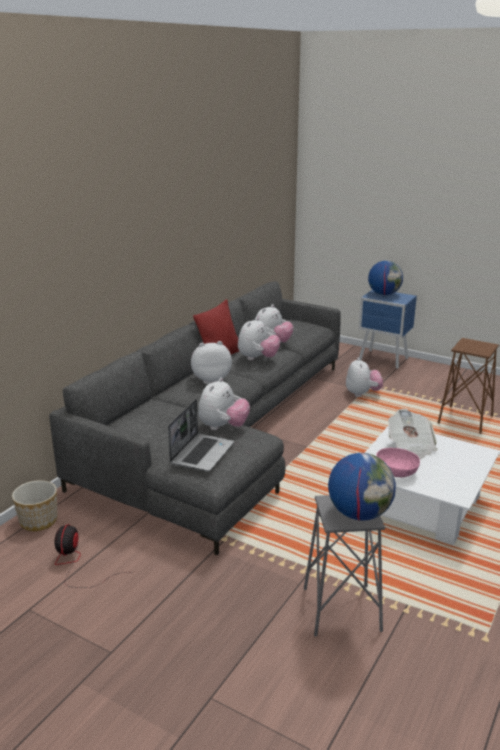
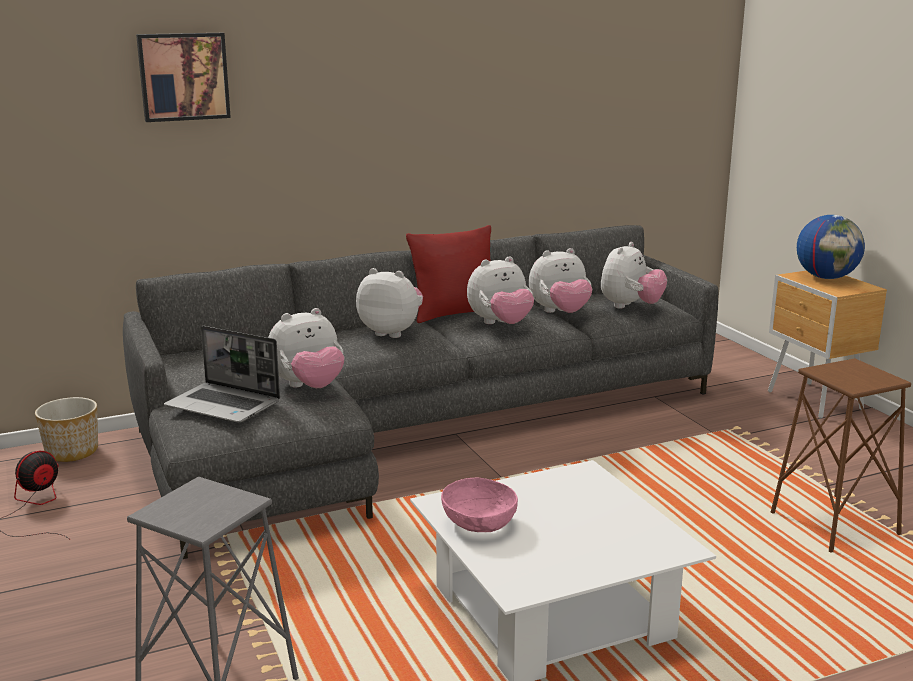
camera: 35 degrees right, 5 degrees down
(68, 237) = (183, 76): none -> picture
(202, 453) = (225, 405): laptop -> laptop turned 60 degrees clockwise
(359, 513) = (204, 515): globe -> none
(362, 394) = (700, 436): plush toy -> plush toy (630, 306)
(384, 360) = (815, 401): blue nightstand -> brown nightstand
(411, 447) = (564, 500): newspaper -> none

